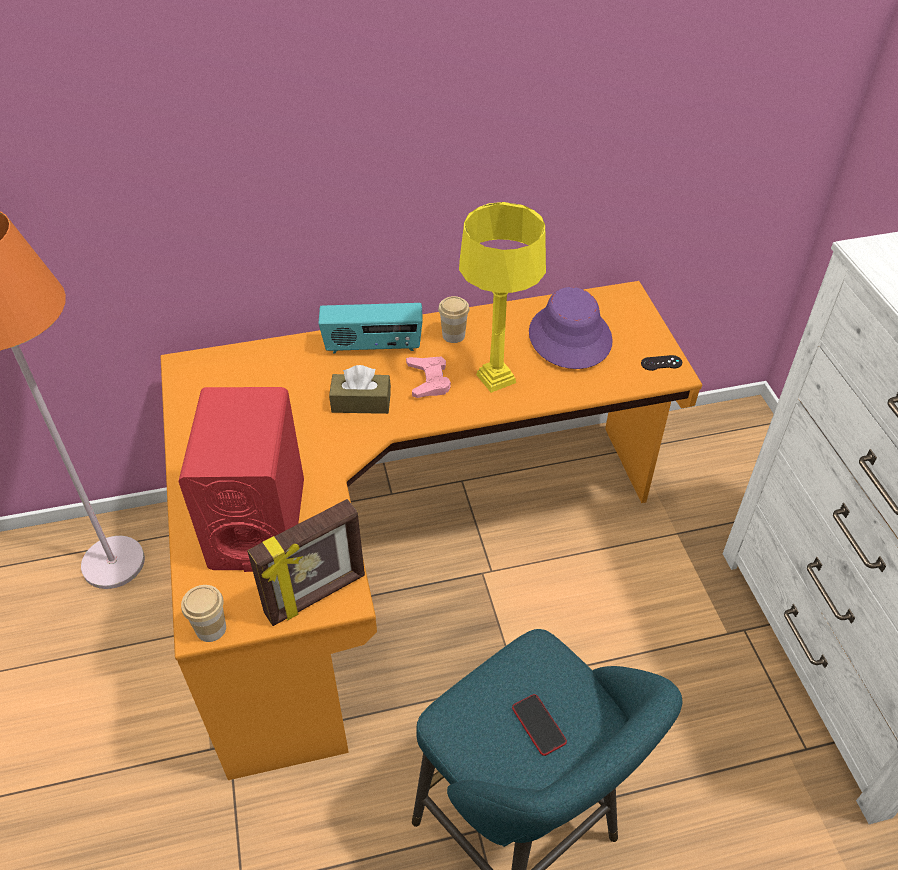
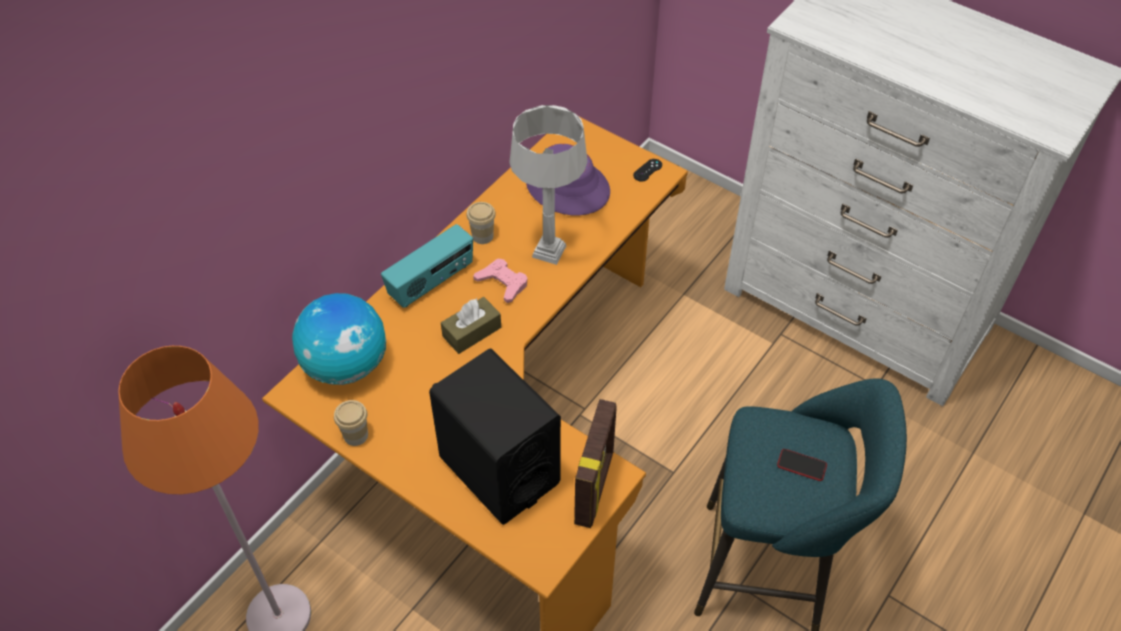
camera: 40 degrees left, 5 degrees up
(211, 628) = (550, 561): cup -> cup (356, 435)
(241, 368) = (346, 365): none -> globe
(258, 523) = (499, 470): red speaker -> black speaker
(496, 378) = (549, 251): yellow table lamp -> grey table lamp

